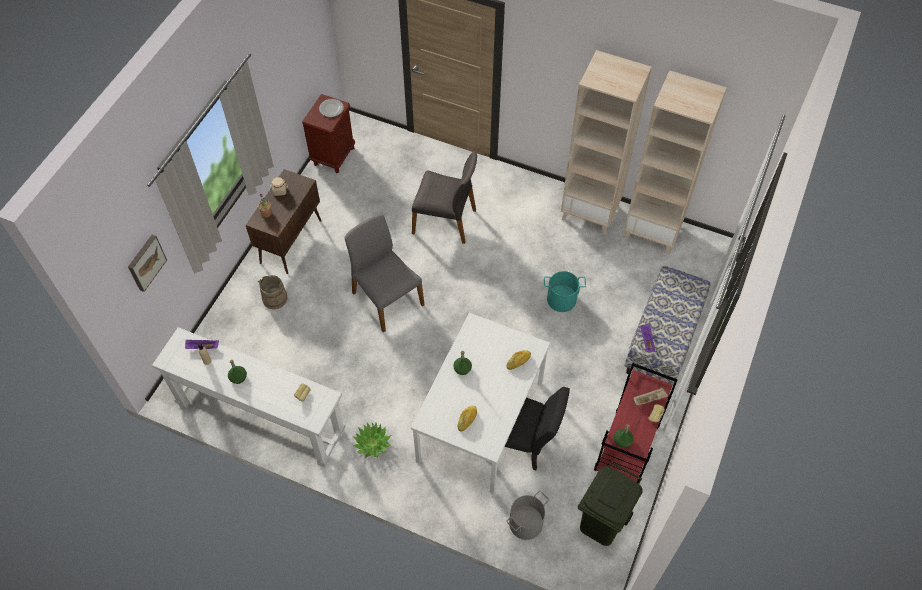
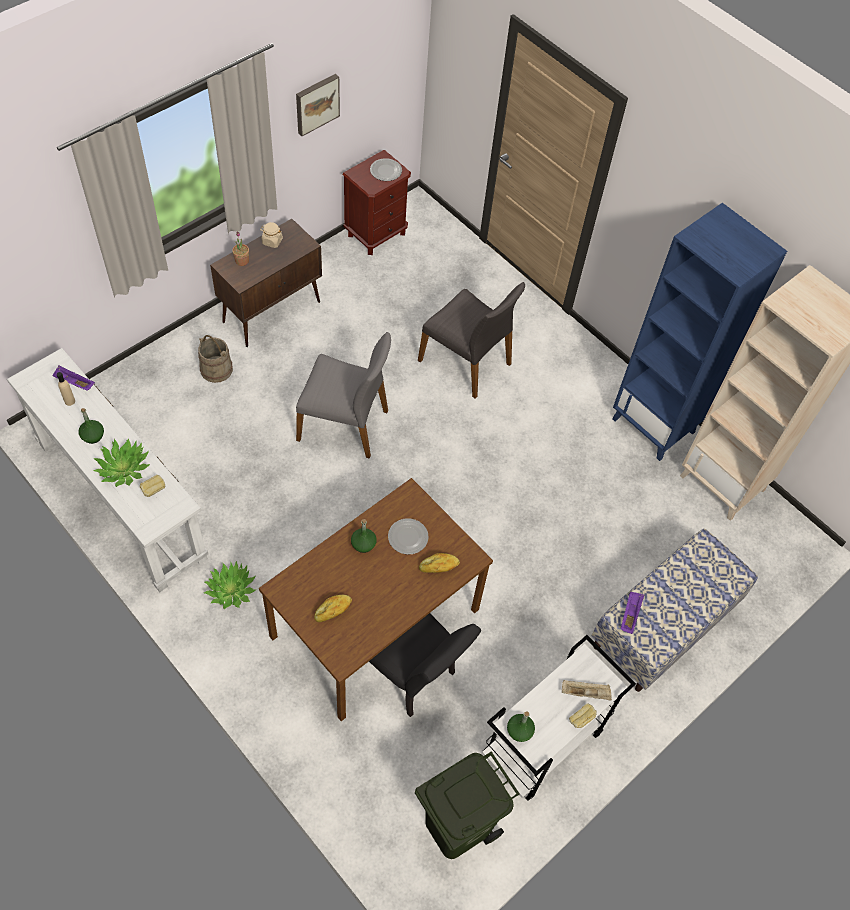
camera: 20 degrees right, 0 degrees up
(145, 262) = (41, 250): picture -> picture (316, 103)
(273, 390) = (123, 468): none -> potted plant
(386, 298) = (344, 424): grey chair -> grey chair turned 120 degrees clockwise
(480, 420) = (375, 621): white dining table -> brown dining table
(488, 352) = (407, 537): none -> plate
(525, 523) = (360, 777): grey bucket -> none
(561, 300) = (559, 517): turquoise bucket -> none
(590, 212) = (654, 425): beige bookcase -> blue bookcase
(627, 449) = (542, 744): red cart -> white cart

